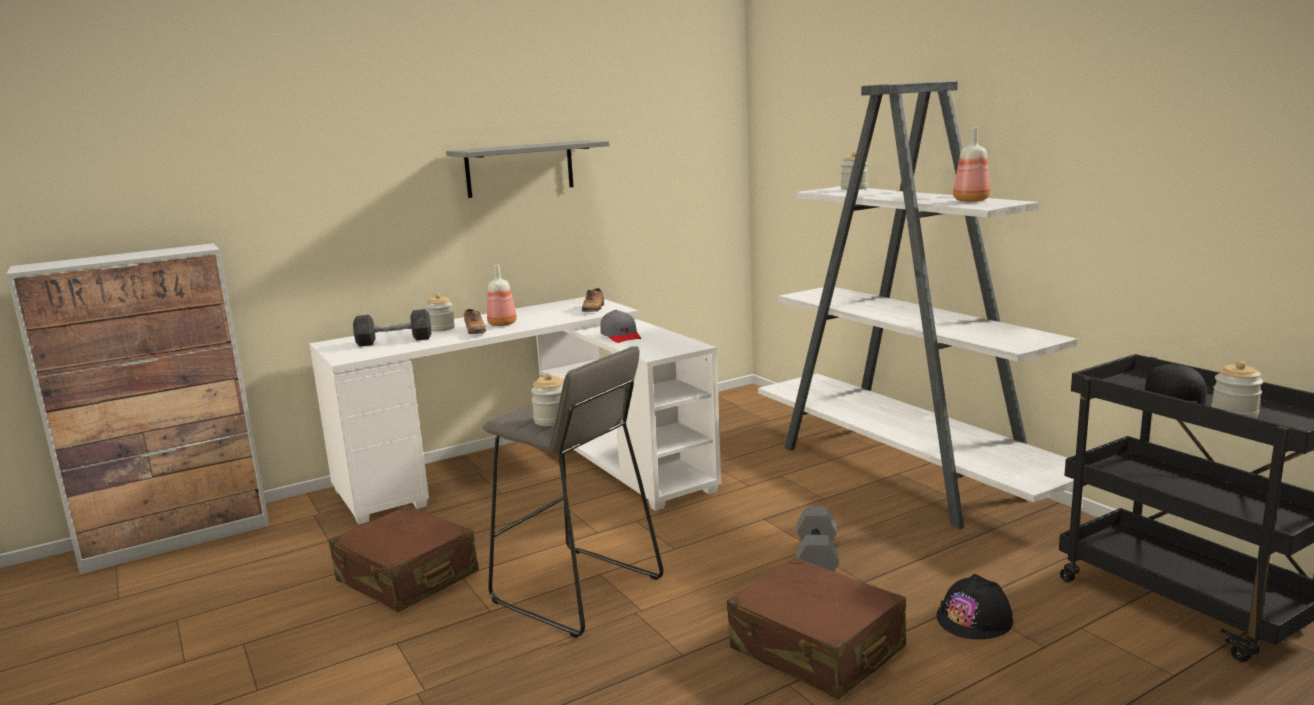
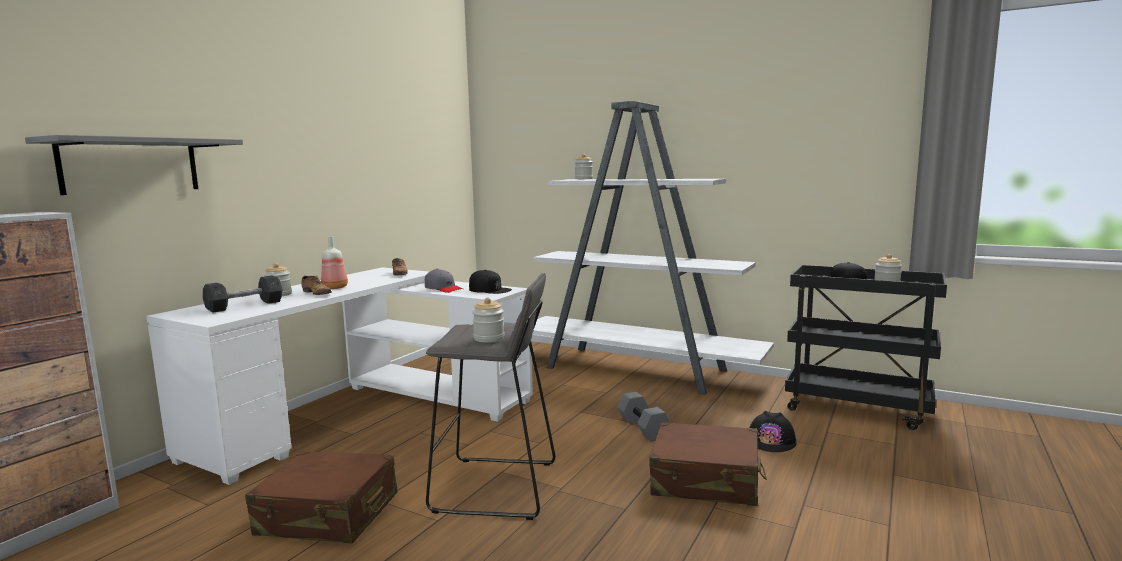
camera: 30 degrees left, 5 degrees down
(520, 169) = (326, 161): grey shelf -> grey shelf (131, 165)
(667, 344) = (490, 289): none -> black cap
(971, 201) = (685, 179): bottle -> none

